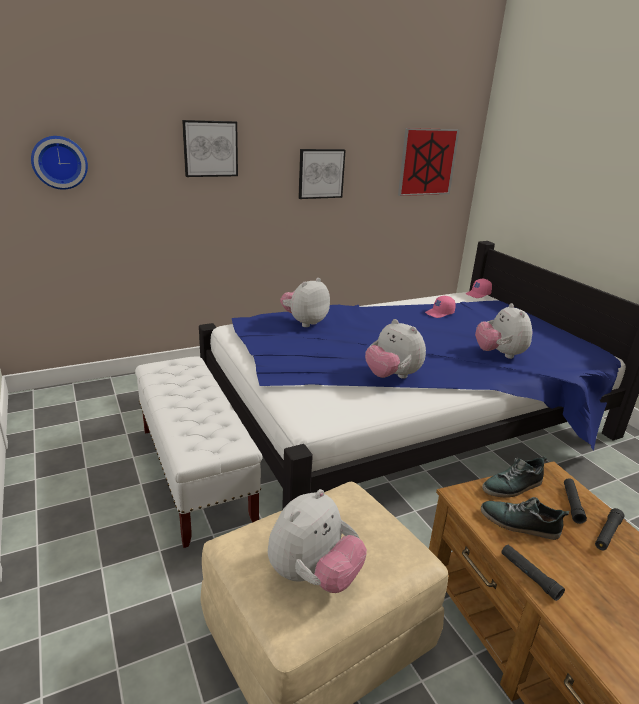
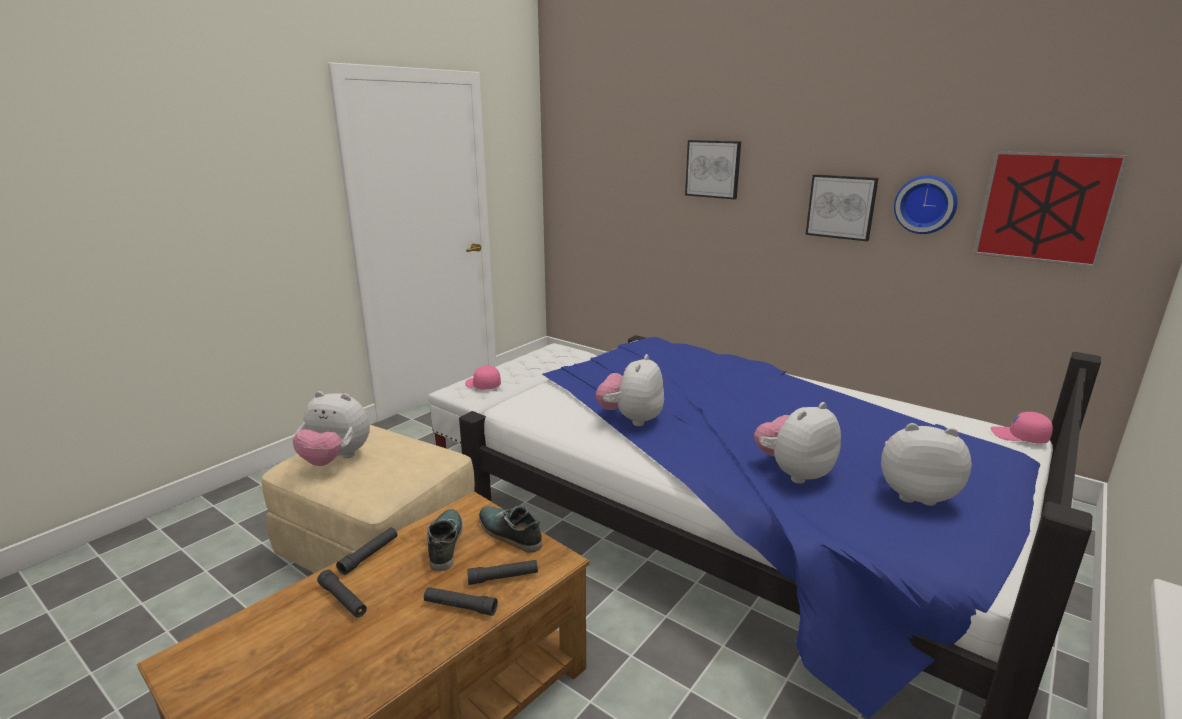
camera: 65 degrees right, 5 degrees down
(59, 162) = (597, 174): wall clock -> wall clock (926, 204)
(304, 322) = (691, 360): plush toy -> plush toy (915, 494)
(439, 313) = (861, 417): pink cap -> pink cap (482, 385)
(596, 604) = (343, 600): none -> black flashlight

